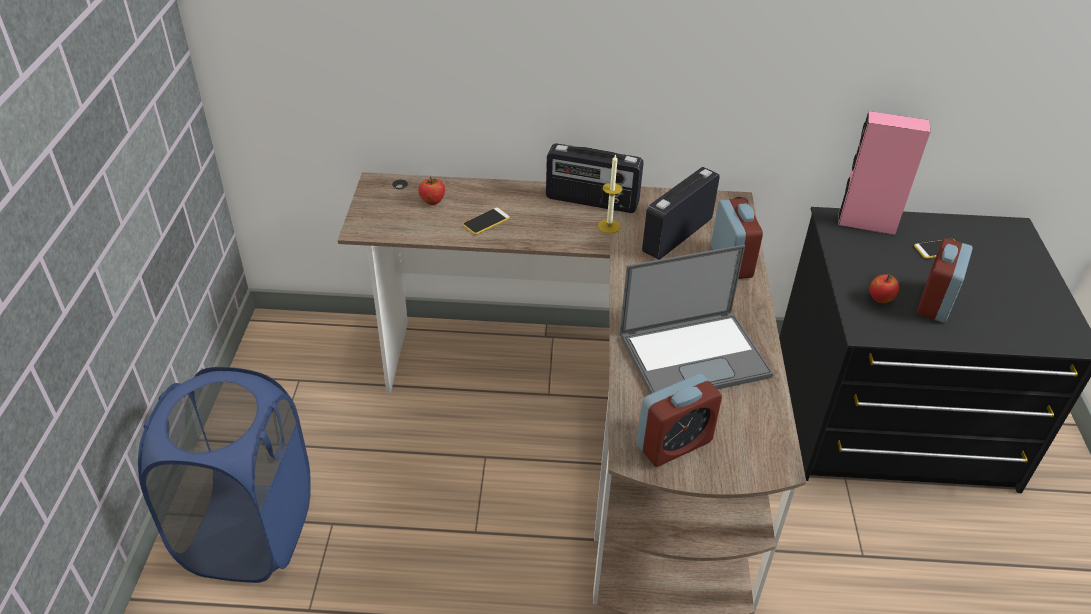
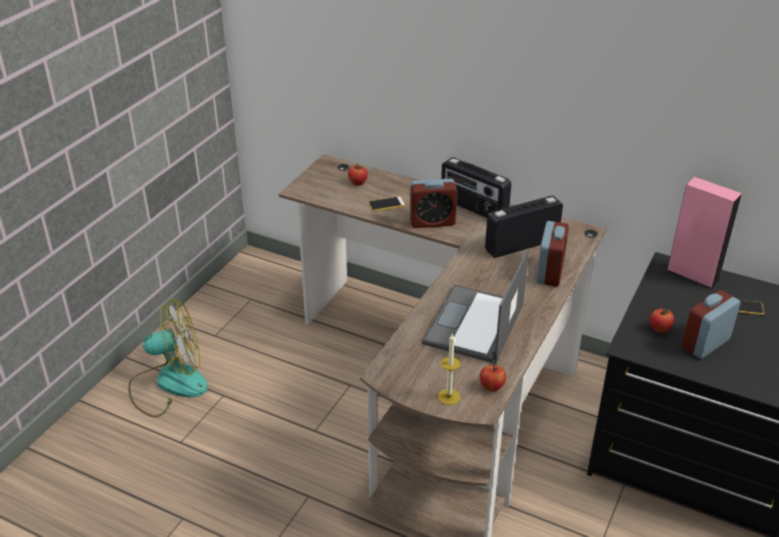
camera: 25 degrees right, 5 degrees down
(249, 532) = (168, 384): blue laundry basket -> fan
(609, 226) = (474, 227): candle -> candle (449, 397)
(674, 444) = (416, 374): alarm clock -> alarm clock (432, 221)
(695, 354) = (474, 325): laptop -> laptop turned 105 degrees clockwise
(770, 431) = (491, 387): none -> apple

